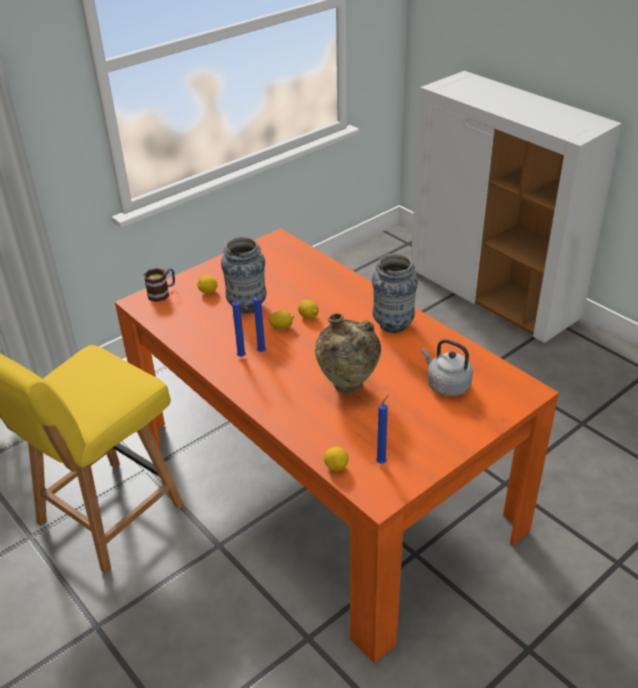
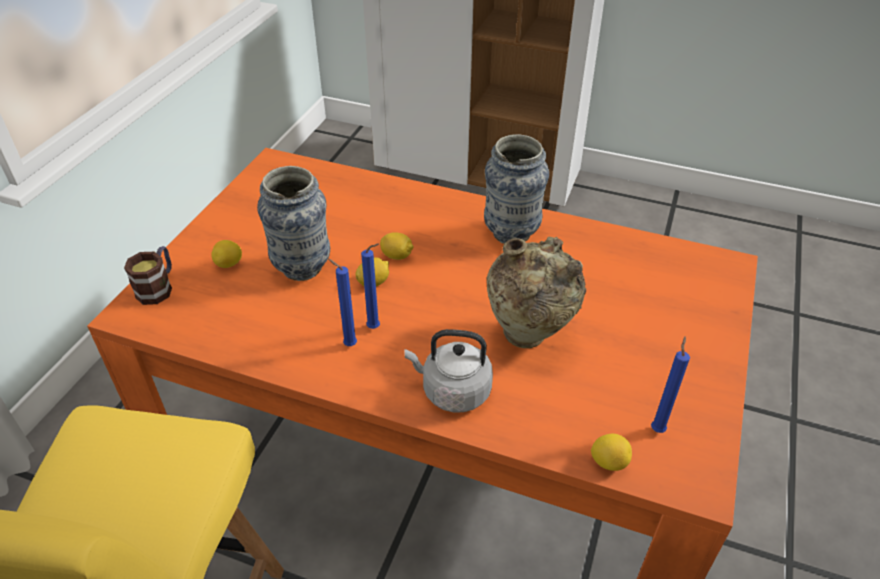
camera: 30 degrees left, 5 degrees up
(446, 385) = (637, 290): grey kettle -> grey kettle (452, 391)

